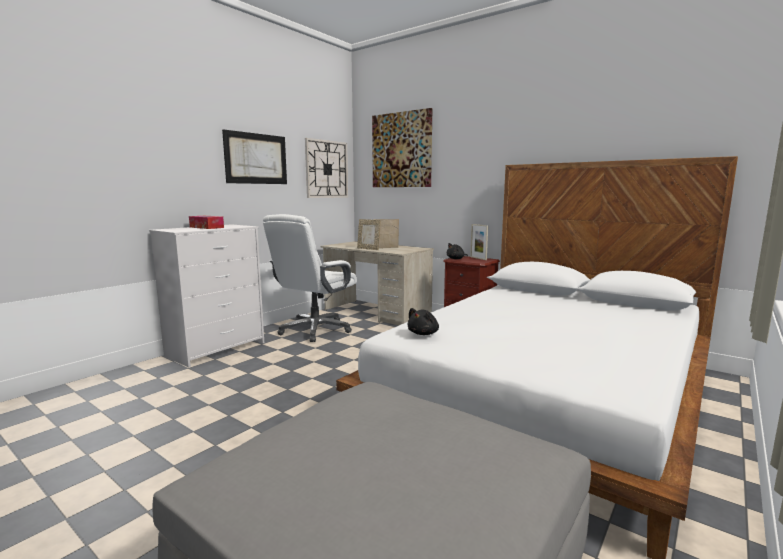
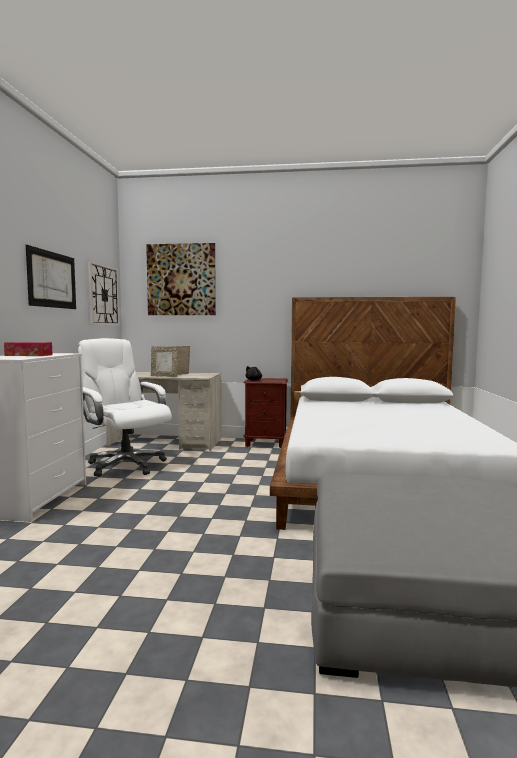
camera: 30 degrees left, 5 degrees down
(315, 330) = (125, 465): white office chair -> white office chair turned 135 degrees clockwise
(424, 333) = (331, 433): black plush toy -> none
(478, 258) = (270, 378): picture frame -> none

